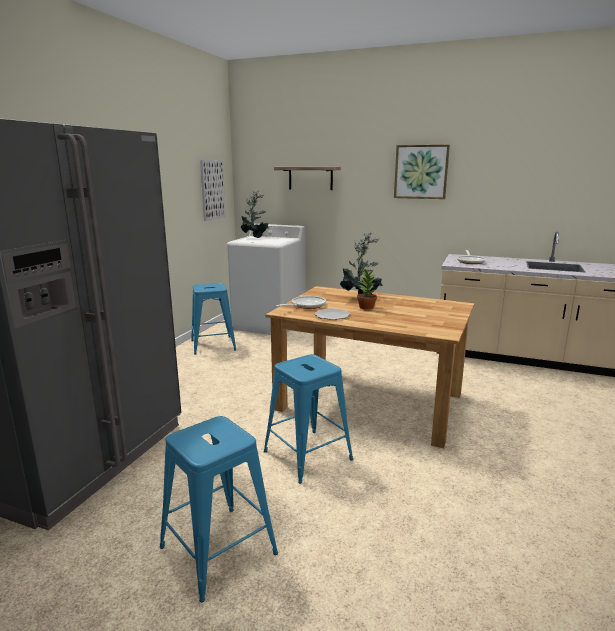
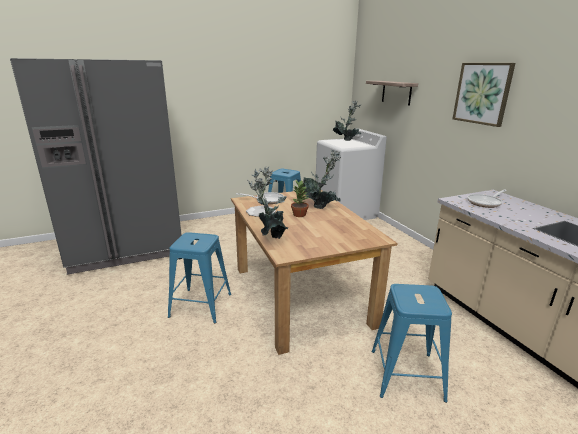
camera: 45 degrees right, 5 degrees up
(212, 190) = (322, 97): picture -> none
(219, 550) = (86, 323): blue stool -> blue stool (406, 375)
(398, 327) = (271, 237): none -> potted plant

